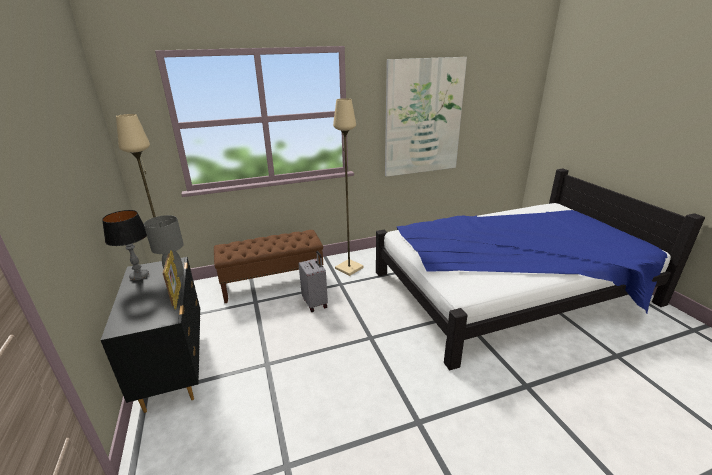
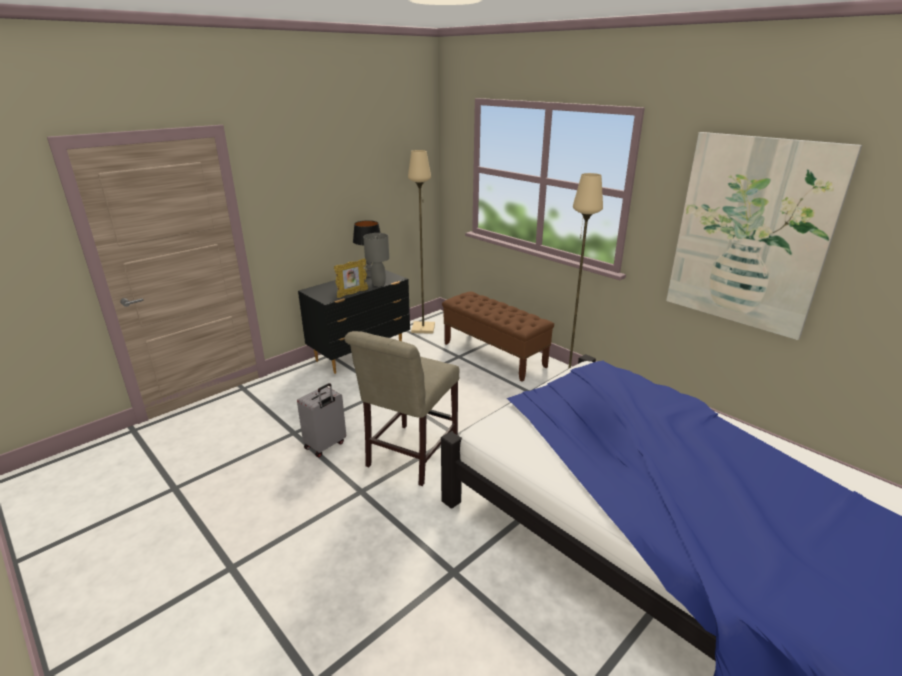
camera: 65 degrees right, 0 degrees up
(315, 303) = (484, 387): grey suitcase -> grey suitcase (325, 445)
(384, 375) = (409, 456): none -> beige chair

